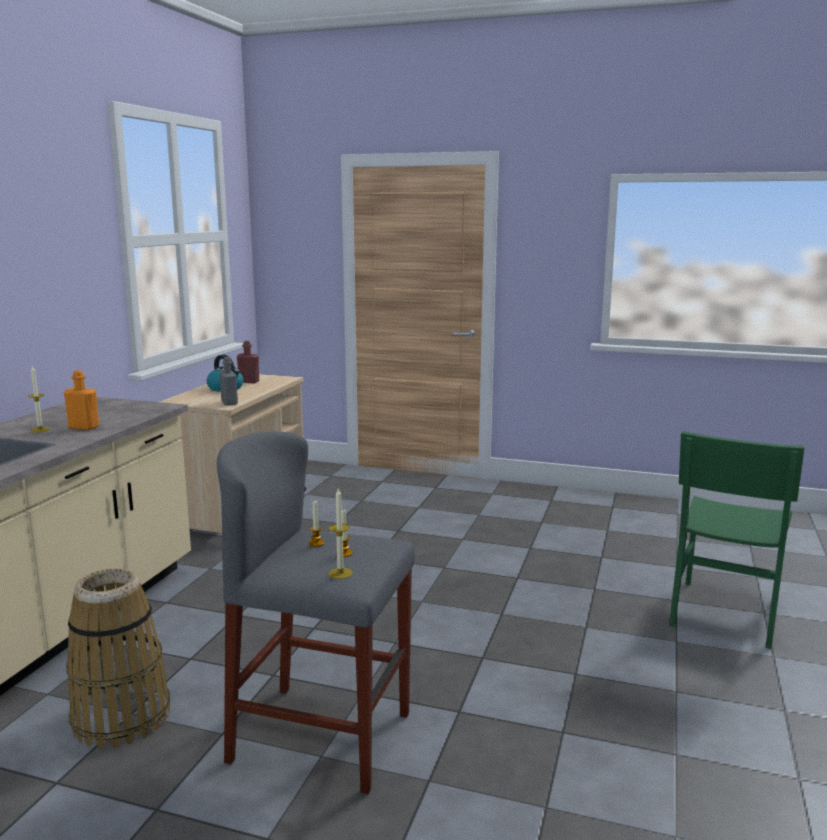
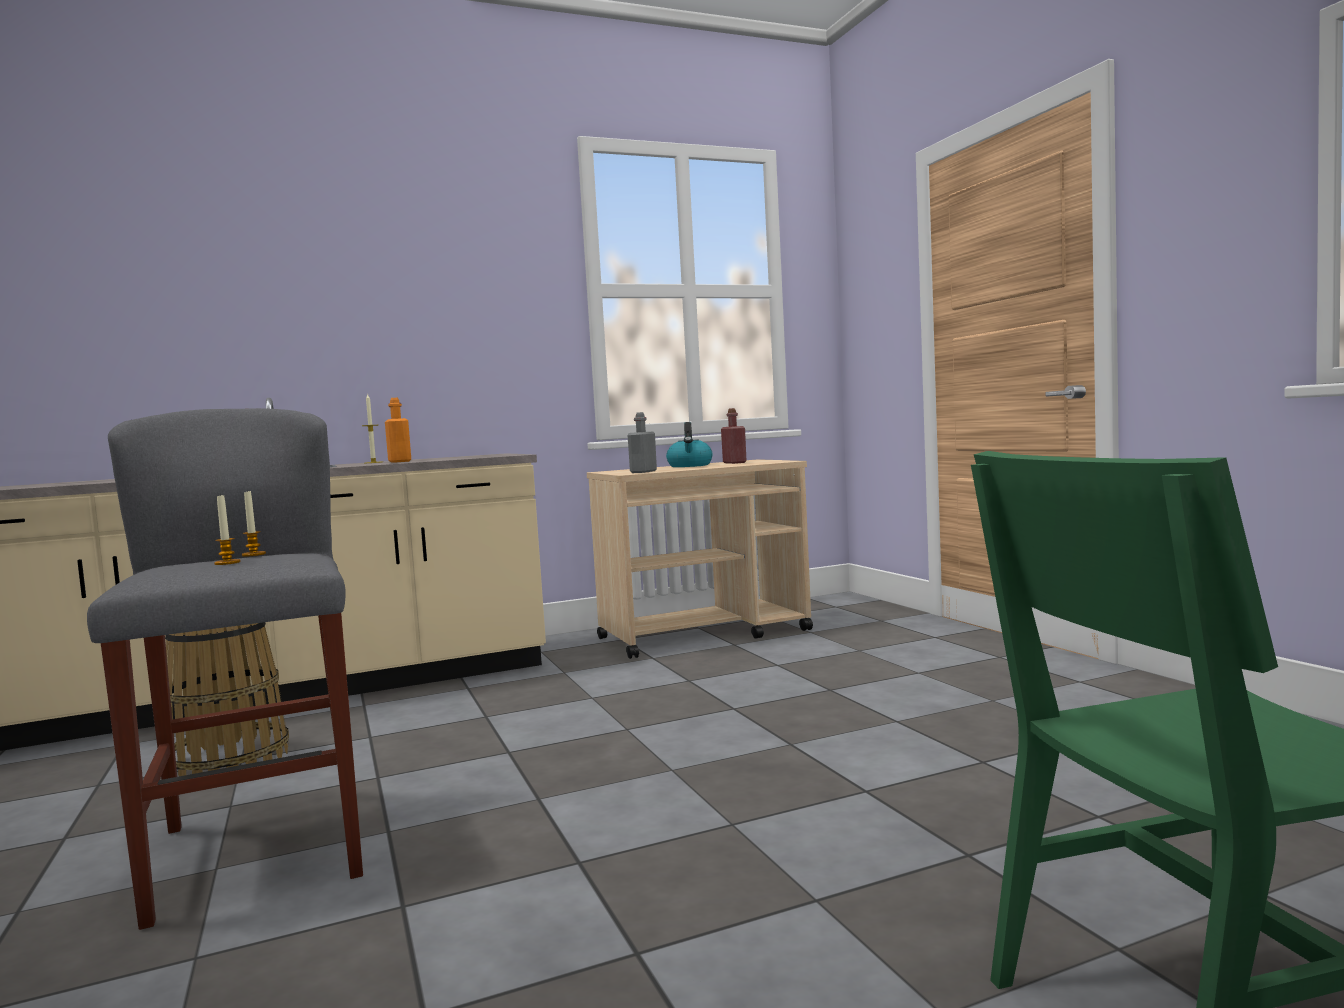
camera: 50 degrees right, 10 degrees down
(340, 573) = (153, 572): candle -> none

